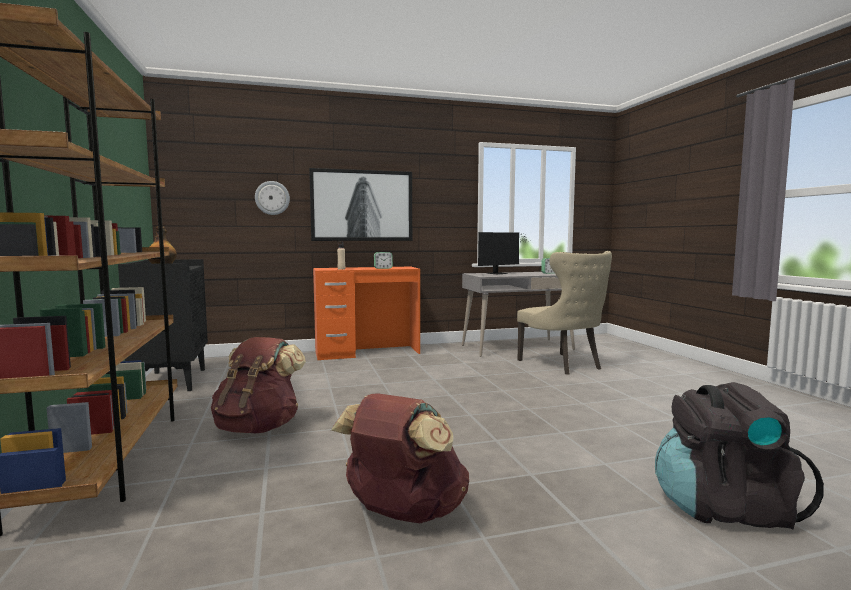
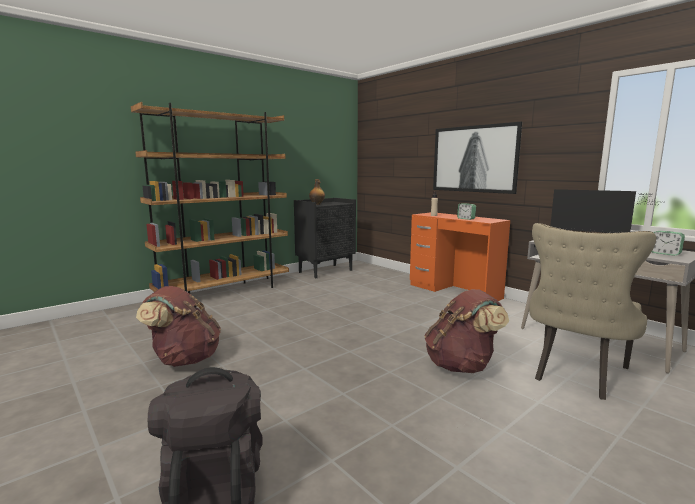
camera: 65 degrees right, 5 degrees up
(258, 428) = (275, 304): brown backpack -> brown backpack (461, 366)
(272, 198) = (413, 155): wall clock -> none

